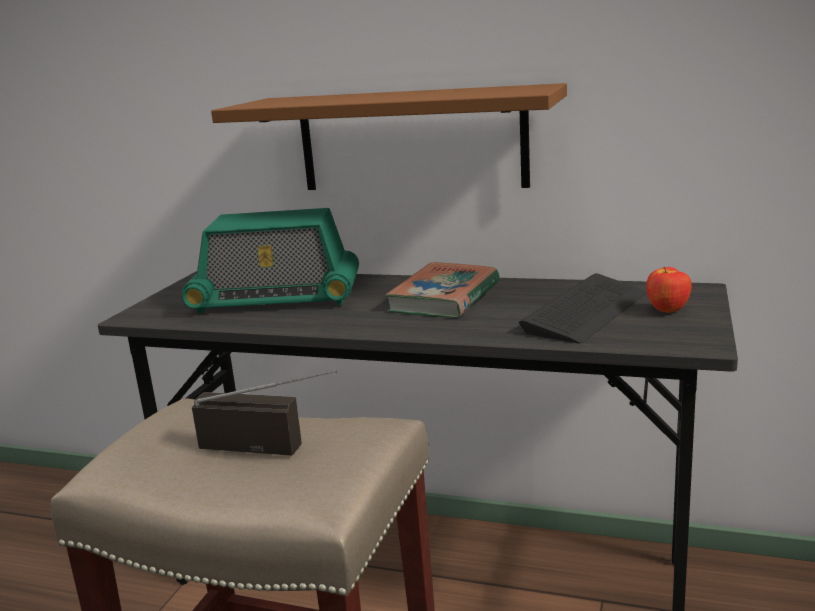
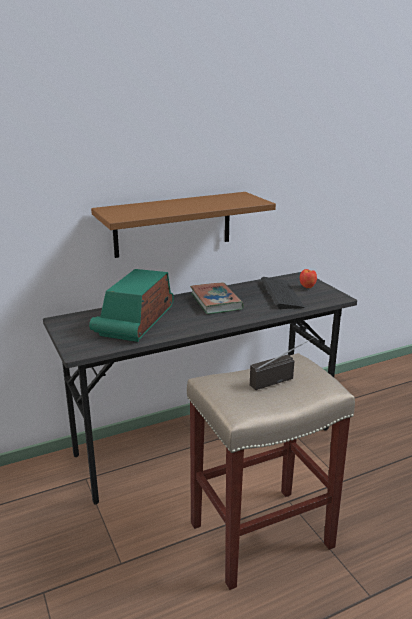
camera: 45 degrees left, 5 degrees up
(276, 298) = (135, 322): radio -> radio turned 150 degrees clockwise

